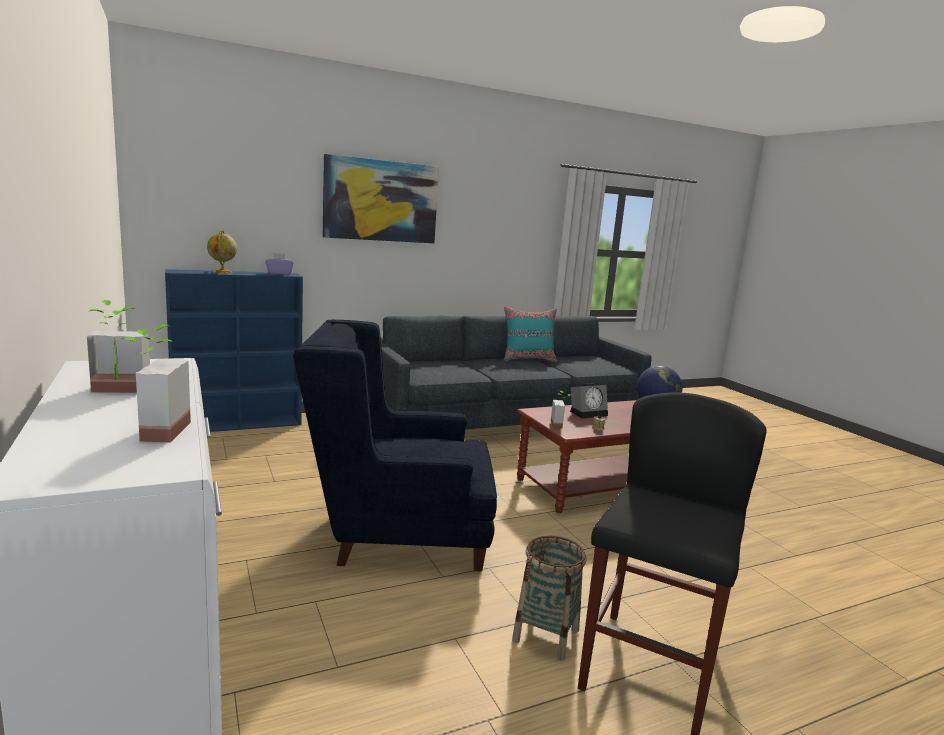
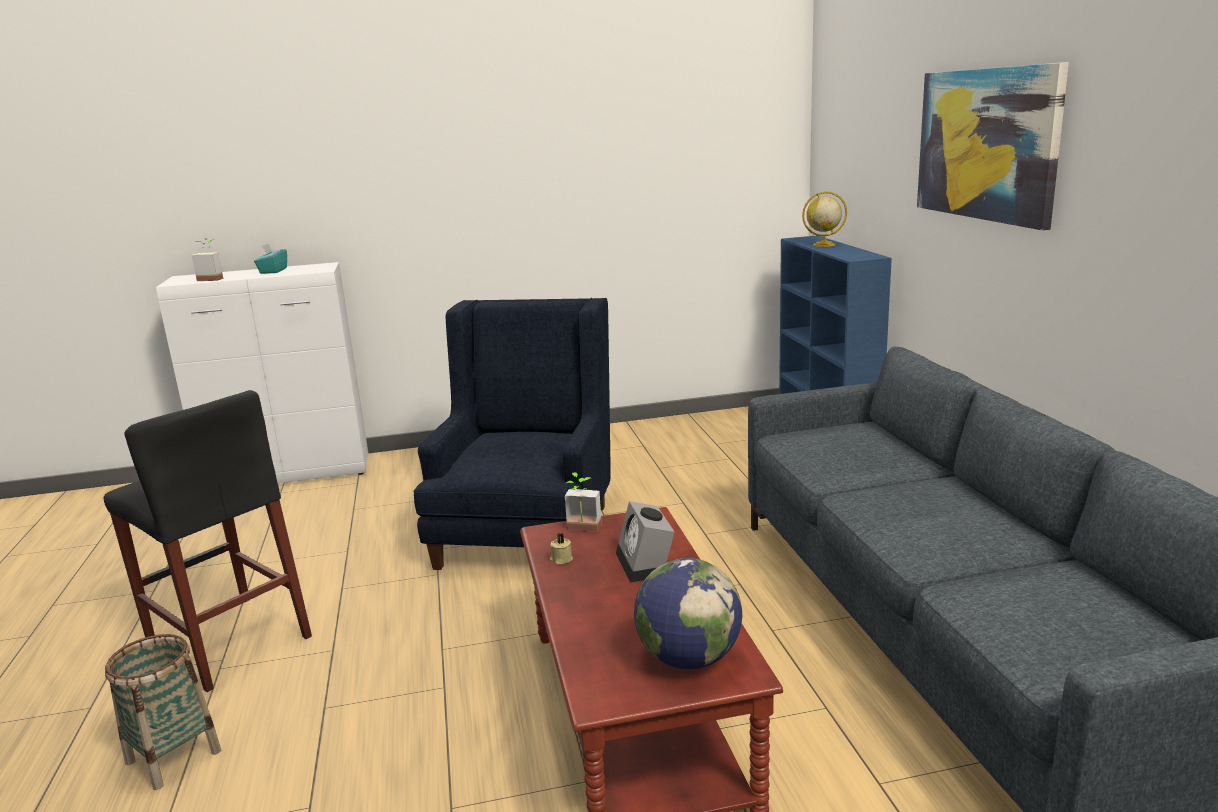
camera: 105 degrees right, 5 degrees up
(118, 392) = (273, 271): potted plant -> turquoise tissue box
(279, 273) = (859, 255): purple tissue box -> none
(528, 359) = (1018, 533): turquoise pillow -> none
(546, 635) = (315, 593): basket -> basket (173, 756)

